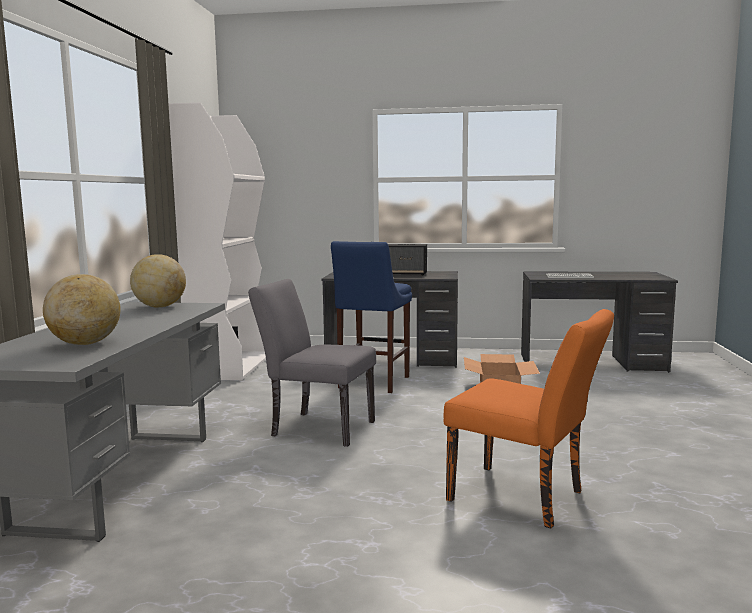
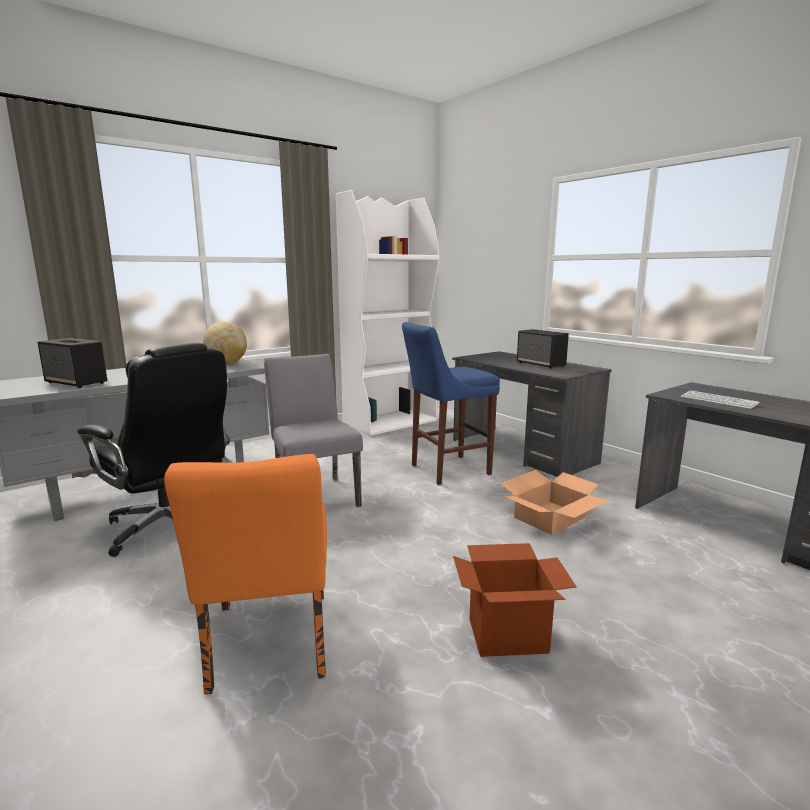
camera: 45 degrees right, 5 degrees up
(85, 344) = (77, 383): globe -> speaker
(257, 491) = (171, 527): none -> black office chair
(605, 439) = (508, 635): none -> cardboard box

